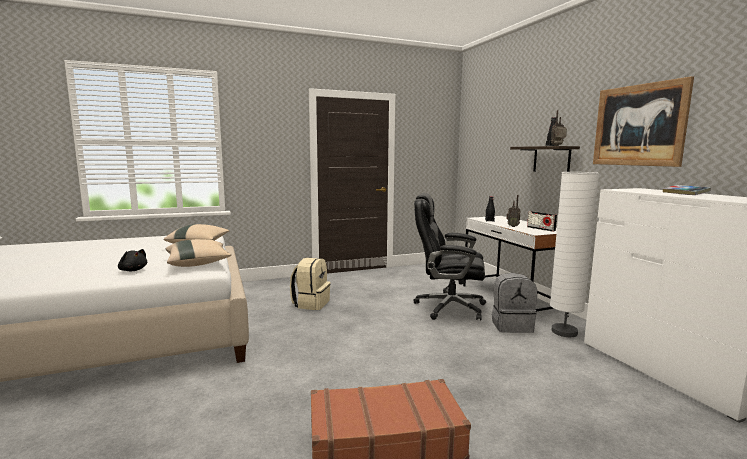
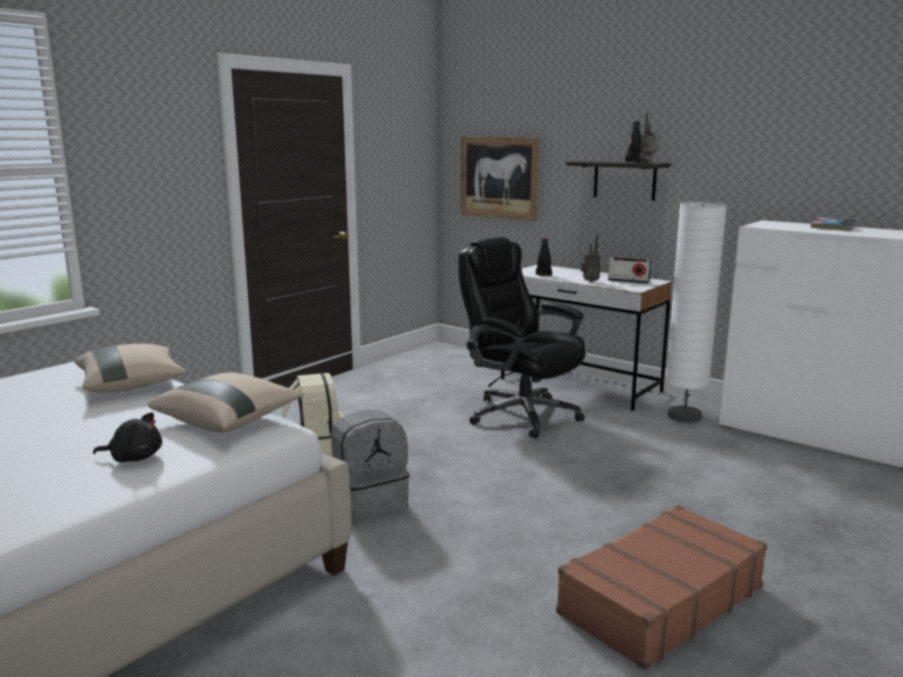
camera: 30 degrees left, 5 degrees up
(448, 307) = (521, 415): black office chair -> black office chair turned 60 degrees clockwise
(512, 326) = (623, 422): grey backpack -> grey backpack (370, 504)
(638, 125) = (756, 139): picture -> picture (499, 177)

